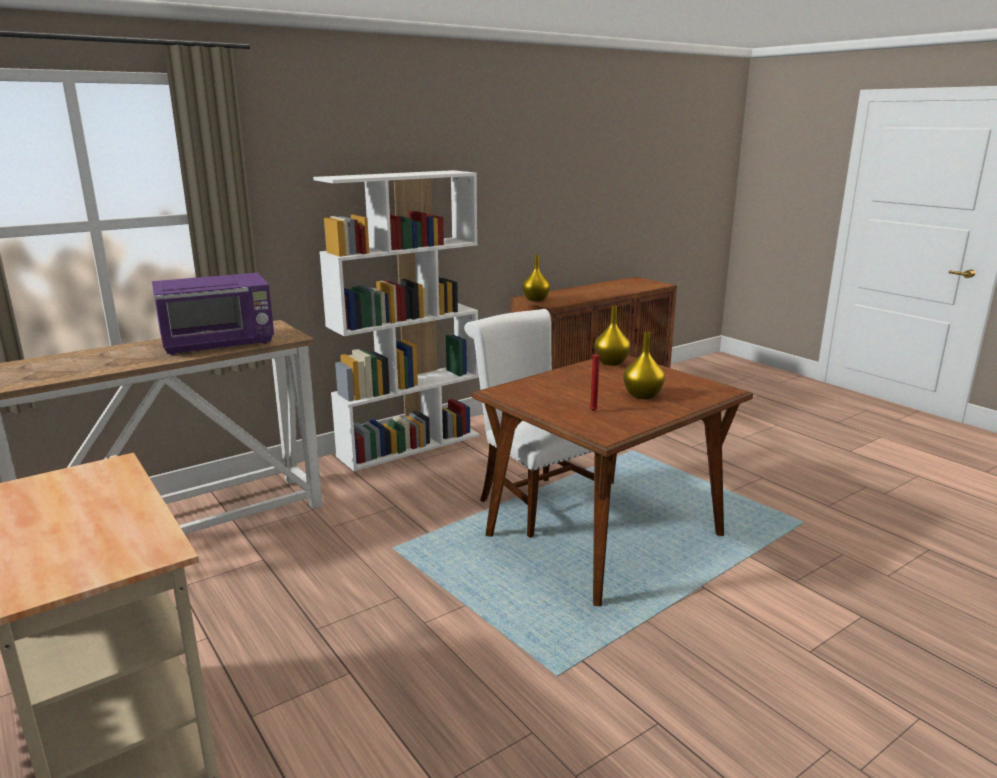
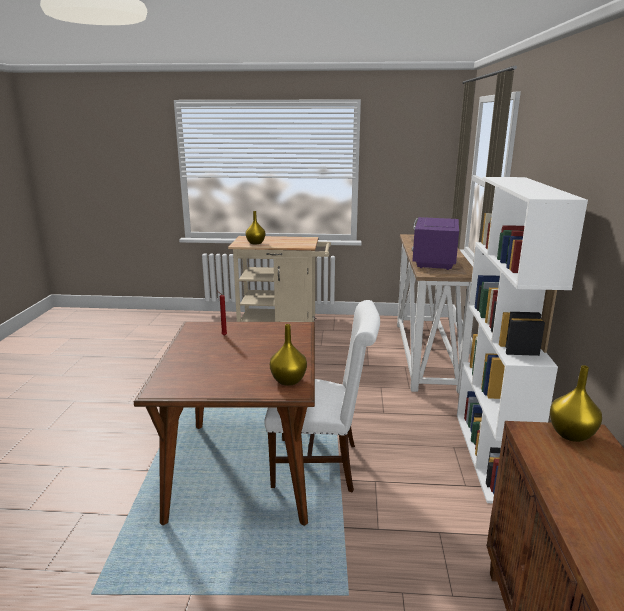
camera: 130 degrees right, 0 degrees up
(643, 395) = (213, 358): yellow vase -> yellow vase (255, 243)

